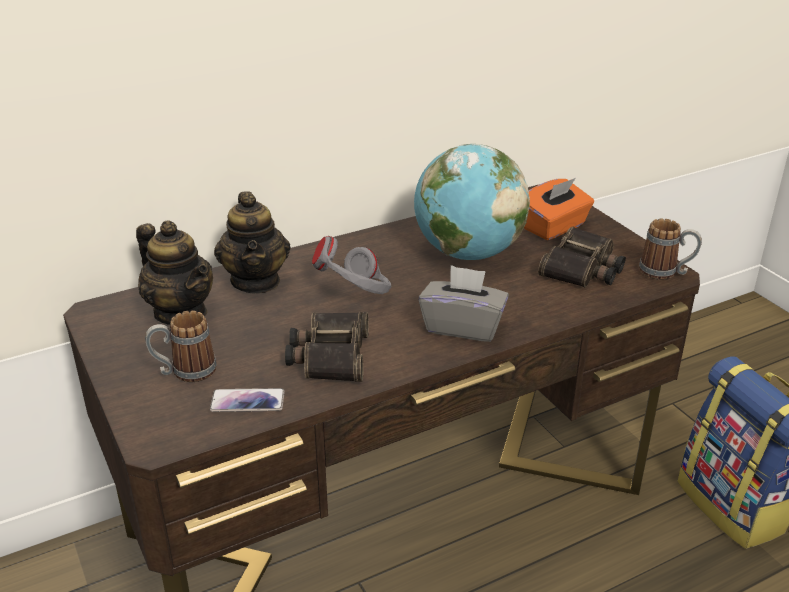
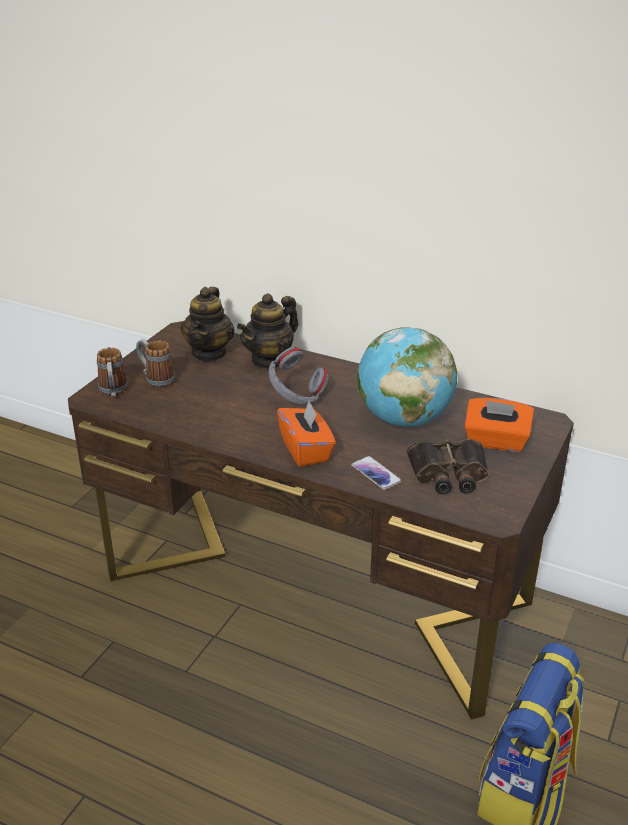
camera: 55 degrees right, 0 degrees up
(247, 401) = (149, 409): phone -> phone (376, 474)
(329, 355) = (220, 415): binoculars -> none
(463, 326) = (306, 450): grey tissue box -> orange tissue box
(666, 272) = (496, 515): mug -> mug (113, 392)

